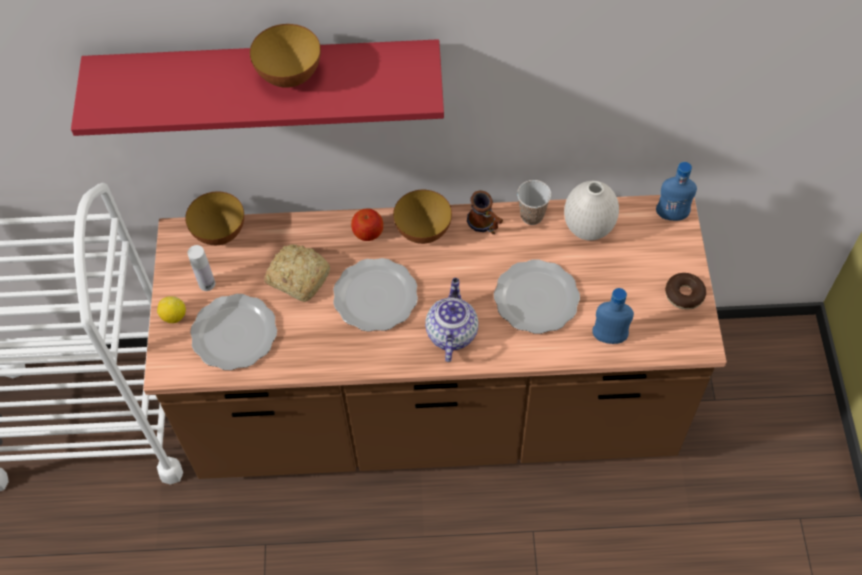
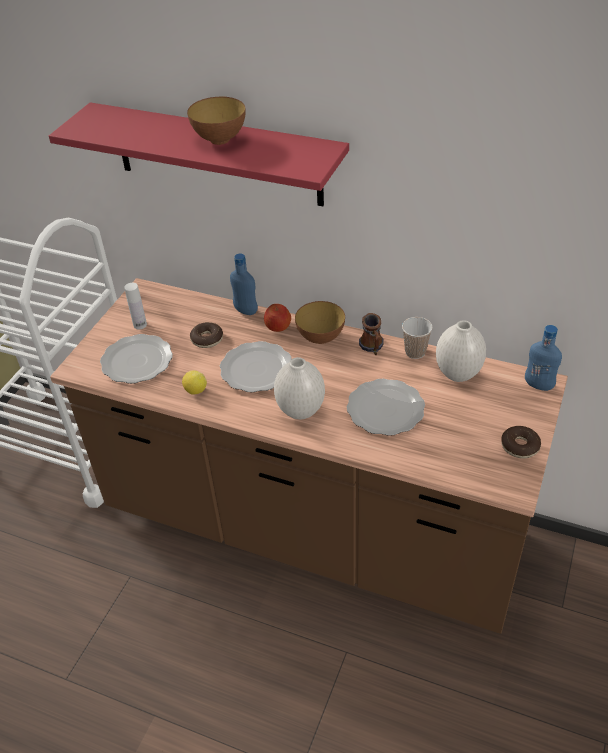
camera: 25 degrees right, 15 degrees down
(174, 316) = (103, 337): lemon -> lemon (195, 390)
(220, 233) = (171, 297): bowl -> none
(297, 277) = (207, 339): bread -> donut
(451, 332) = (300, 411): teapot -> white vase
(609, 337) = (433, 457): blue bottle -> blue bottle (245, 311)

